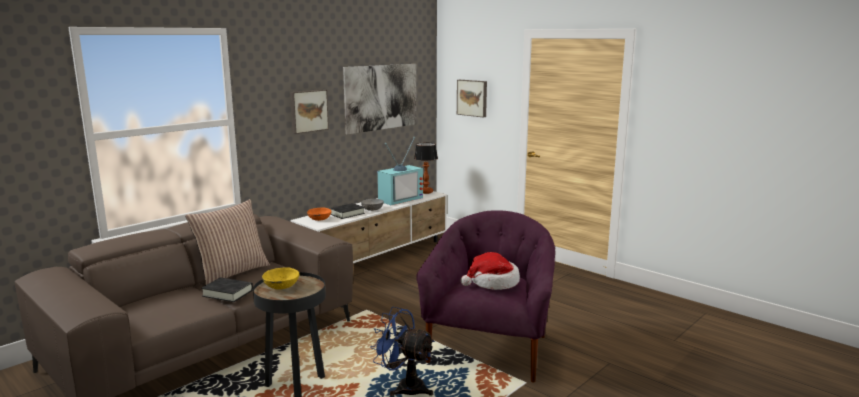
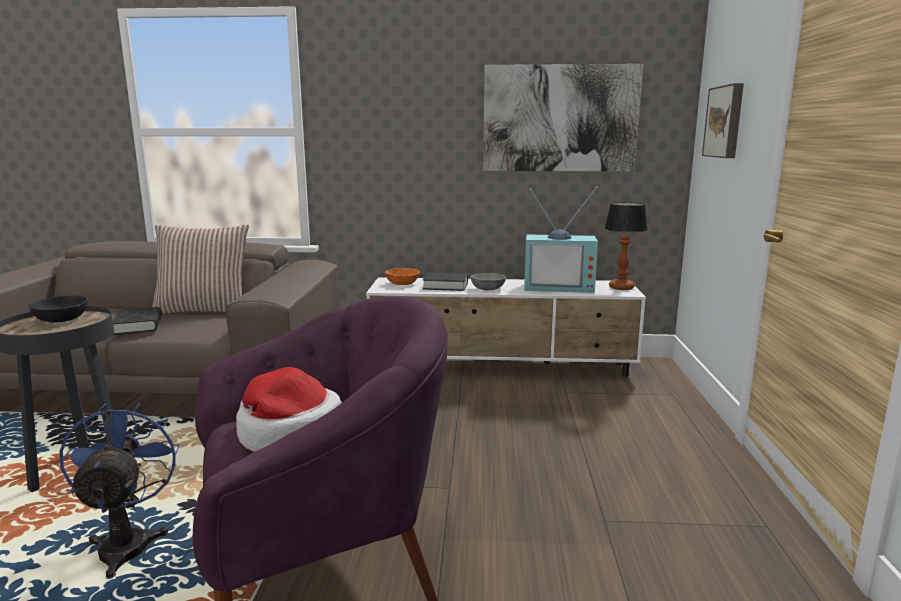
camera: 50 degrees right, 0 degrees up
(281, 286) = (61, 319): yellow bowl -> black bowl
(308, 111) = (418, 128): picture -> none

